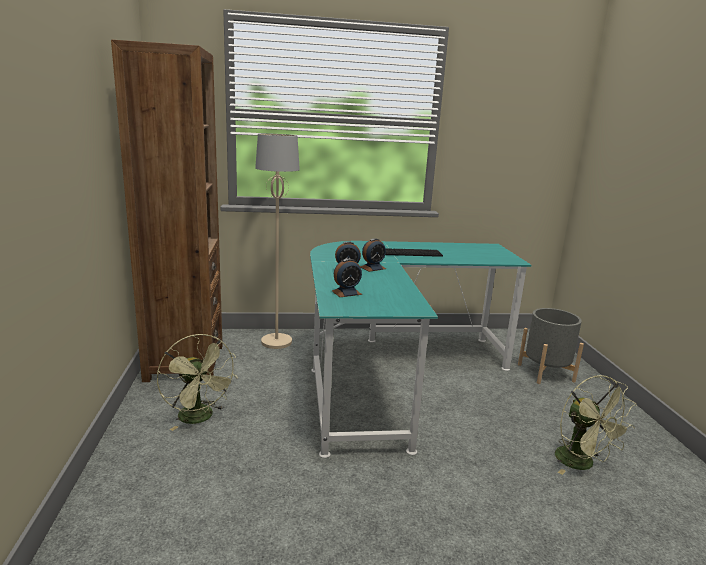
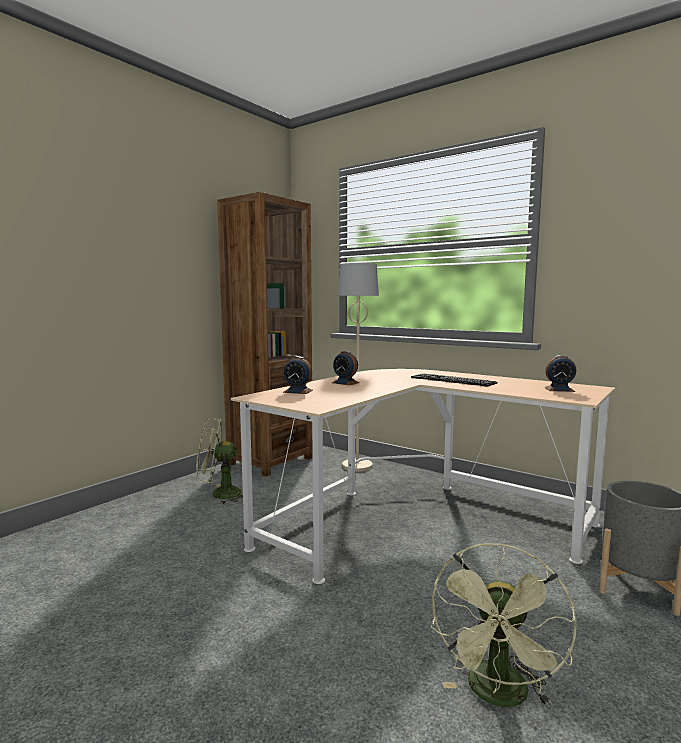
camera: 45 degrees right, 10 degrees down
(200, 418) = (219, 495): green fan -> green fan turned 75 degrees clockwise
(372, 268) = (378, 383): alarm clock -> alarm clock (559, 389)
(392, 374) = (417, 518): turquoise desk -> beige desk

